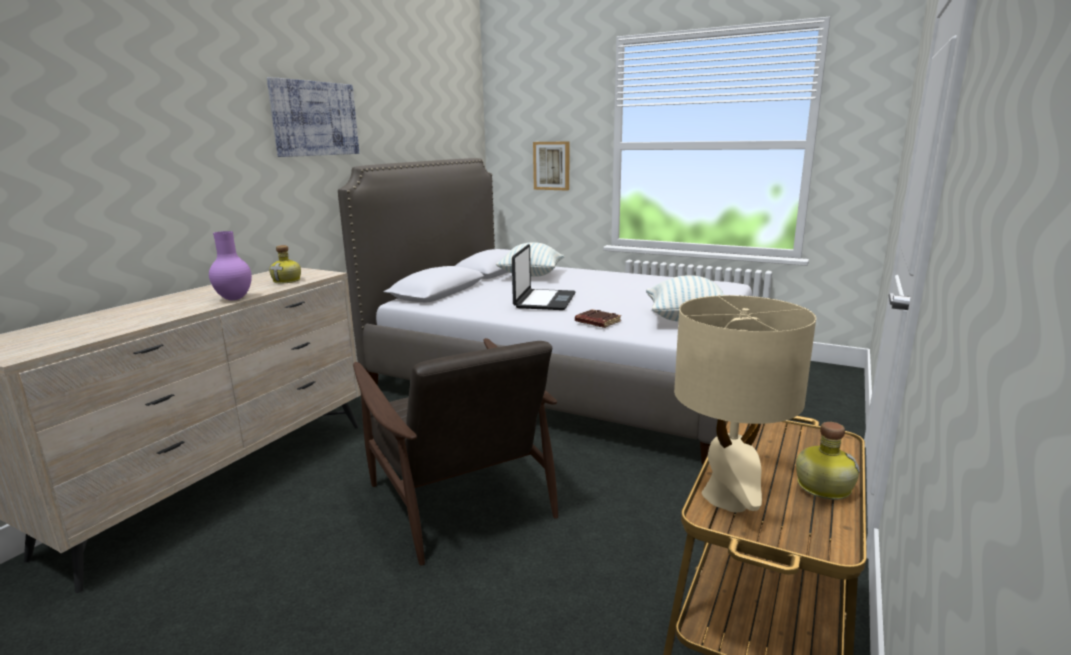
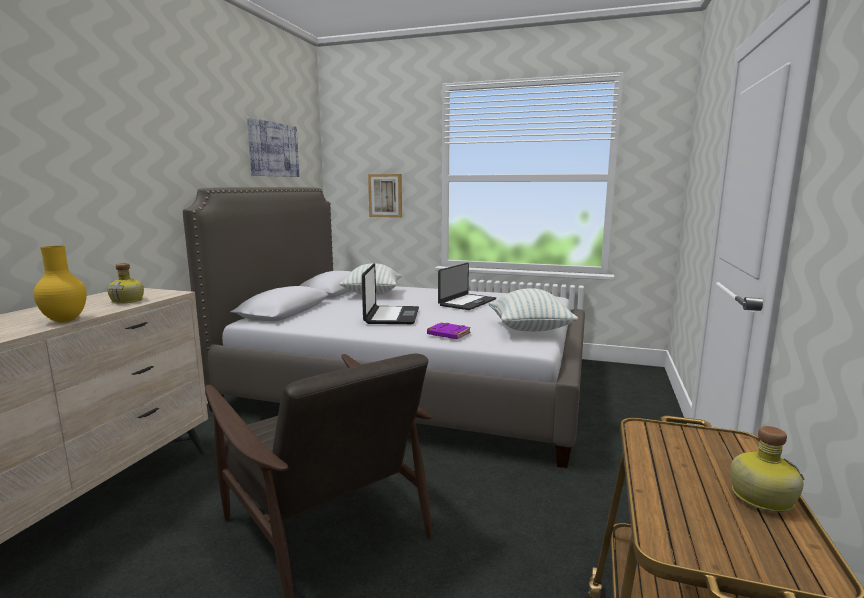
camera: 10 degrees left, 5 degrees down
(233, 299) = (64, 321): purple vase -> yellow vase
(315, 119) = (159, 139): picture -> picture (273, 149)
(597, 322) = (448, 334): brown book -> purple book
(630, 287) = (467, 302): none -> laptop
(727, 498) = (675, 520): beige table lamp -> none

